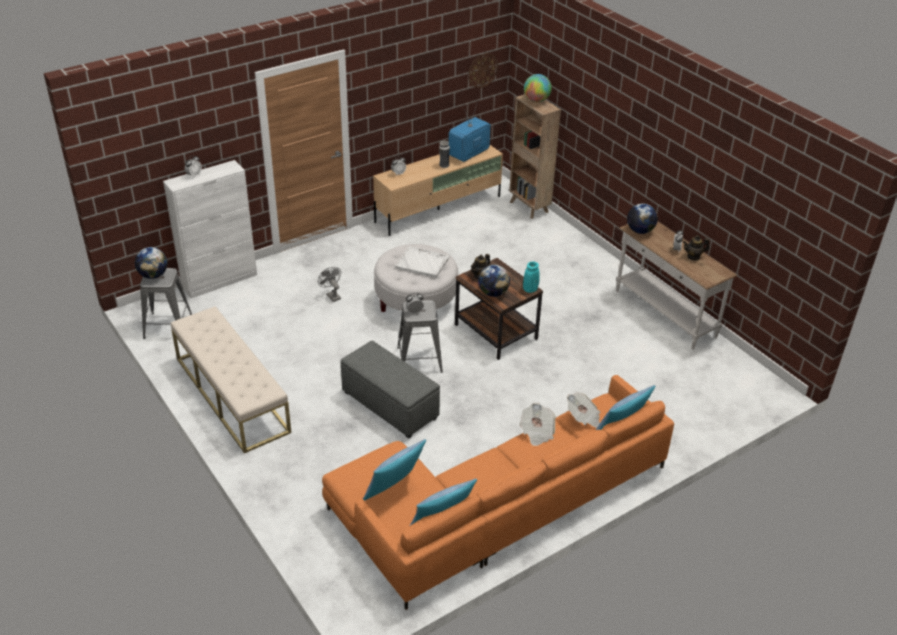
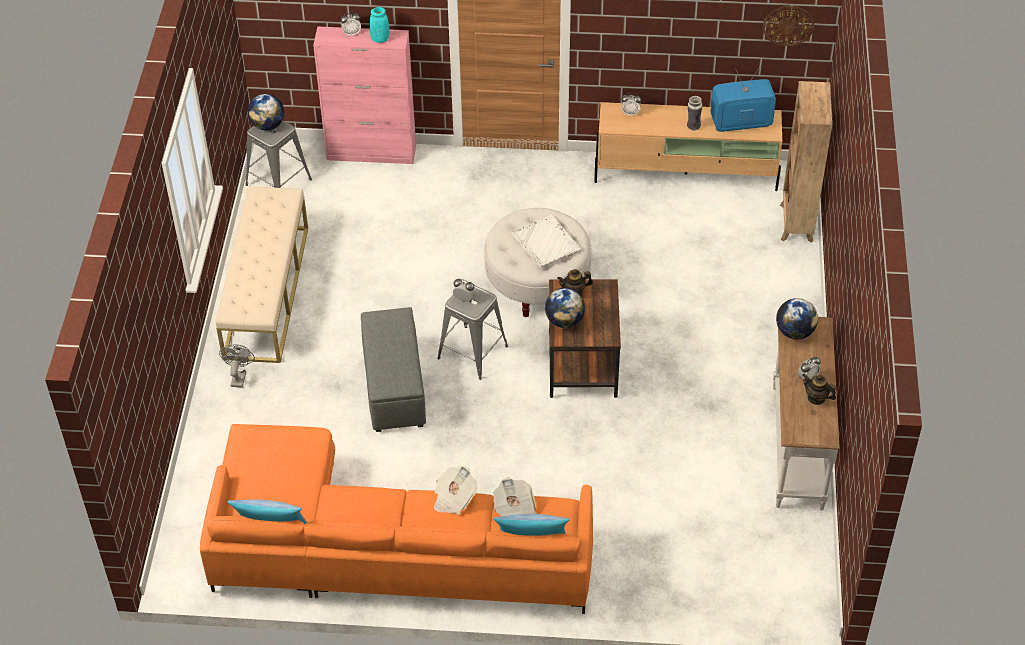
camera: 40 degrees right, 10 degrees up
(220, 281) = (372, 153): white cabinet -> pink cabinet
(331, 295) = (462, 228): grey fan -> grey fan (239, 376)
(394, 491) = (269, 477): pillow -> none
(530, 289) = (608, 338): turquoise vase -> turquoise vase (380, 39)
(536, 100) = (817, 98): globe -> none

